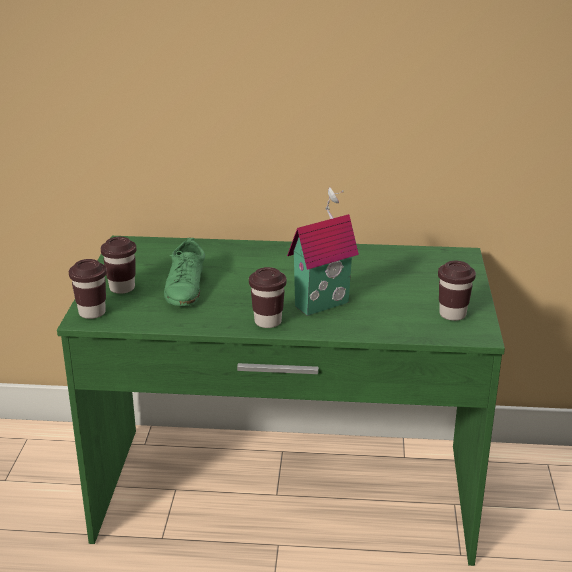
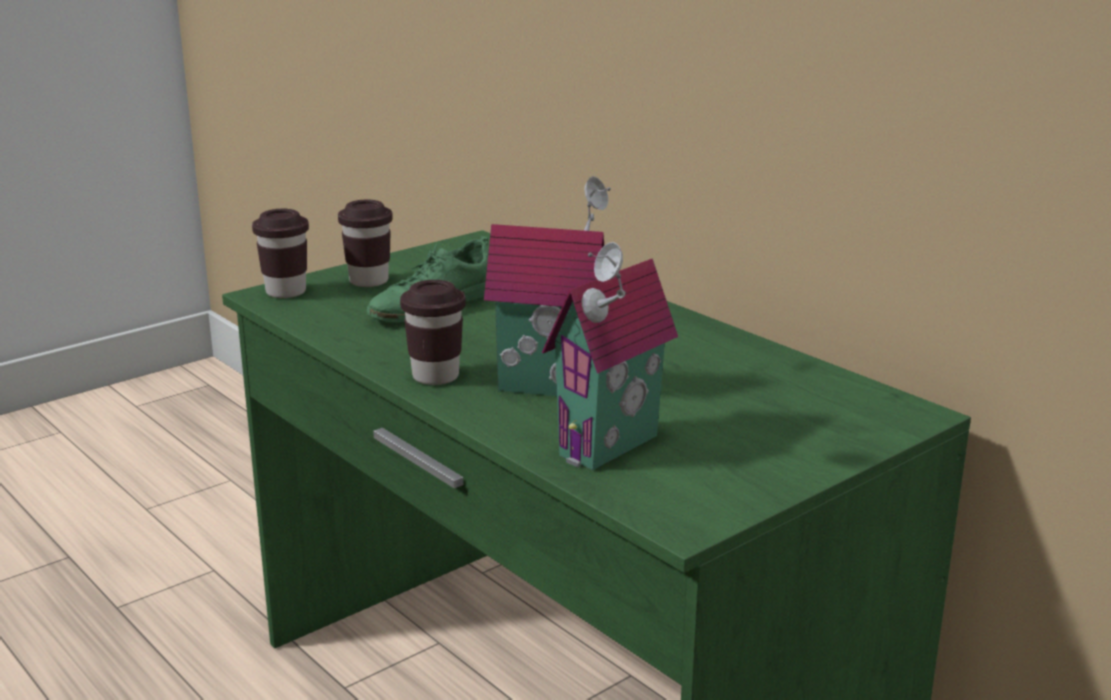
camera: 45 degrees right, 5 degrees down
(401, 318) = (613, 448): none -> toy house
(452, 314) = (704, 478): brown cup -> none

